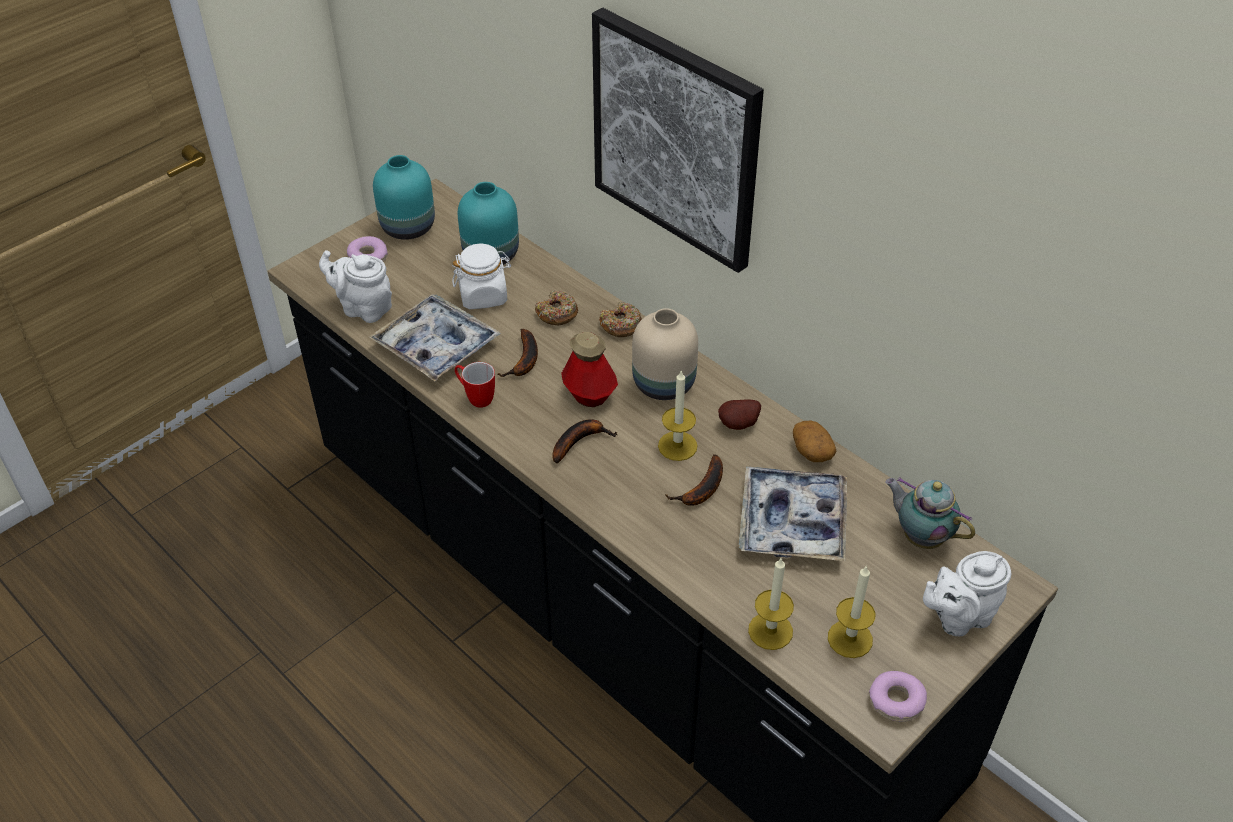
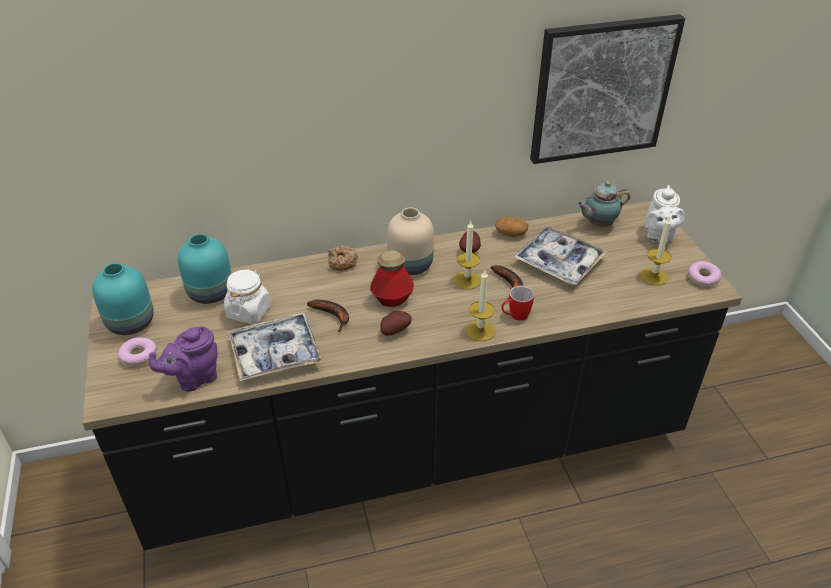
camera: 60 degrees left, 5 degrees down
(363, 308) = (194, 378): white teapot -> purple teapot
(475, 397) = (347, 352): mug -> mug (514, 317)
(537, 420) = (394, 330): none -> potato
(557, 314) = (303, 285): donut -> none
(579, 441) = (429, 319): banana -> none
(676, 139) = (349, 99): picture -> picture (602, 89)
(770, 631) = (632, 302): candle -> candle (480, 331)

